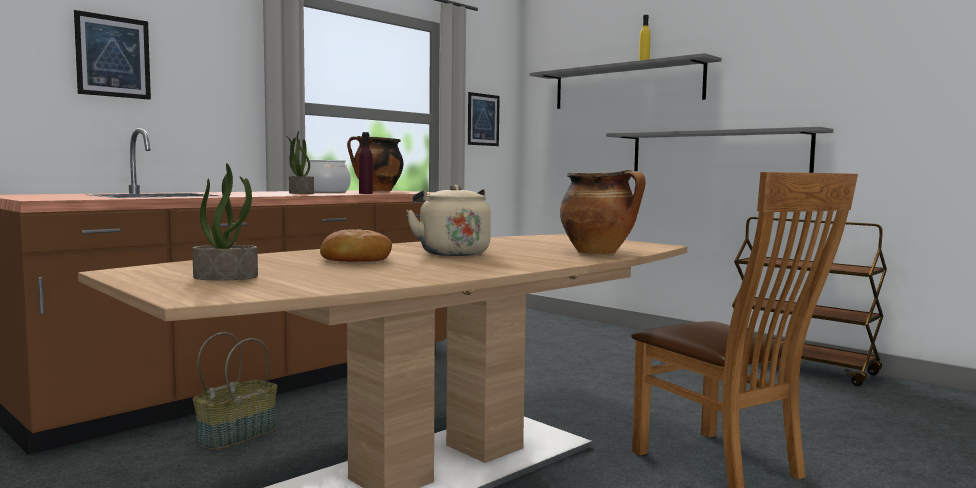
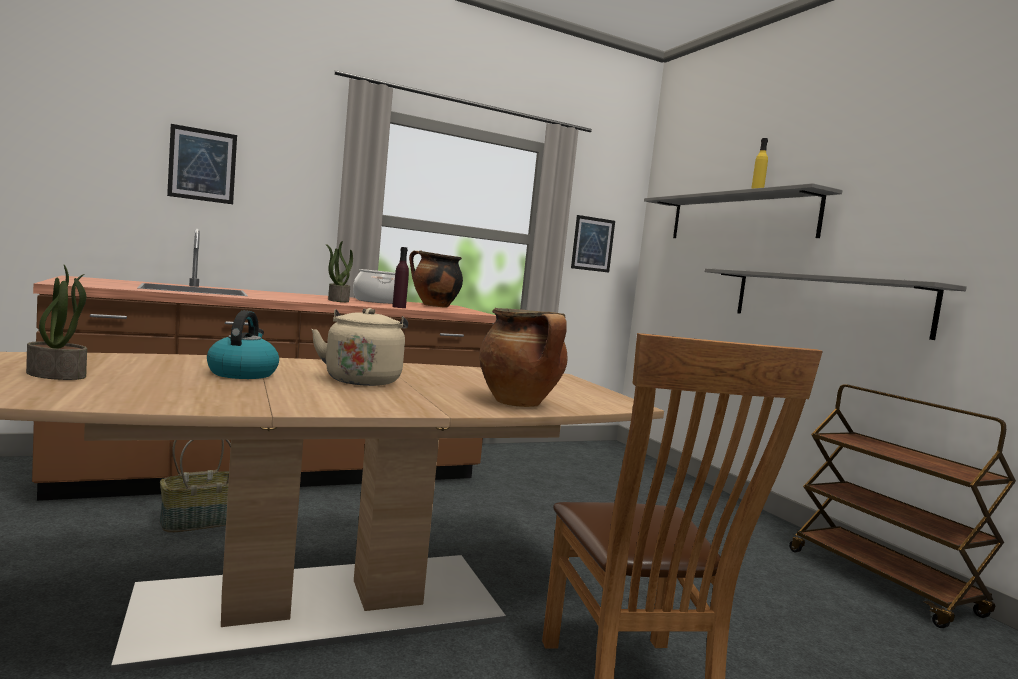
camera: 20 degrees right, 0 degrees up
(355, 260) = (242, 373): bread -> kettle

